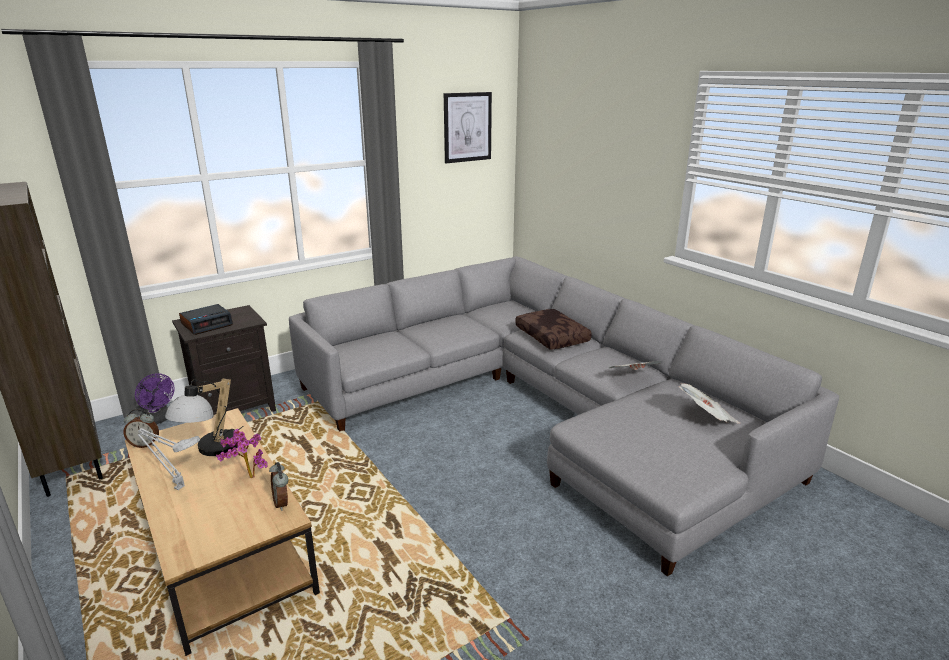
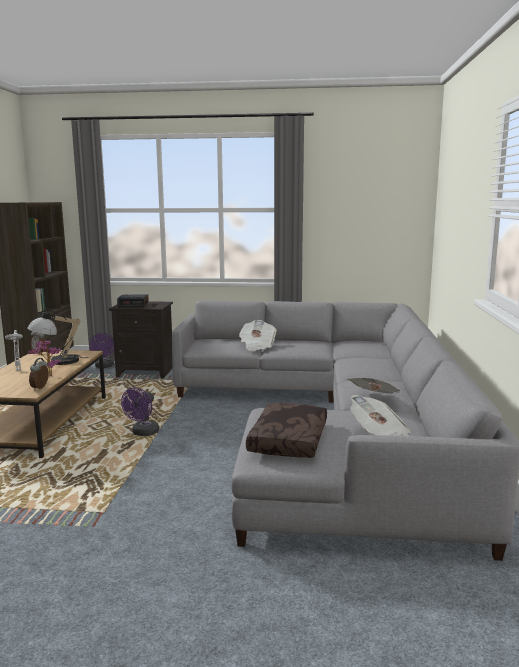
camera: 40 degrees right, 10 degrees down
(381, 497) = (143, 433): none -> purple fan
(412, 341) = (257, 346): none -> newspaper
(467, 127) = (380, 186): picture -> none
(553, 337) = (365, 365): brown pillow -> brown pillow (290, 441)

